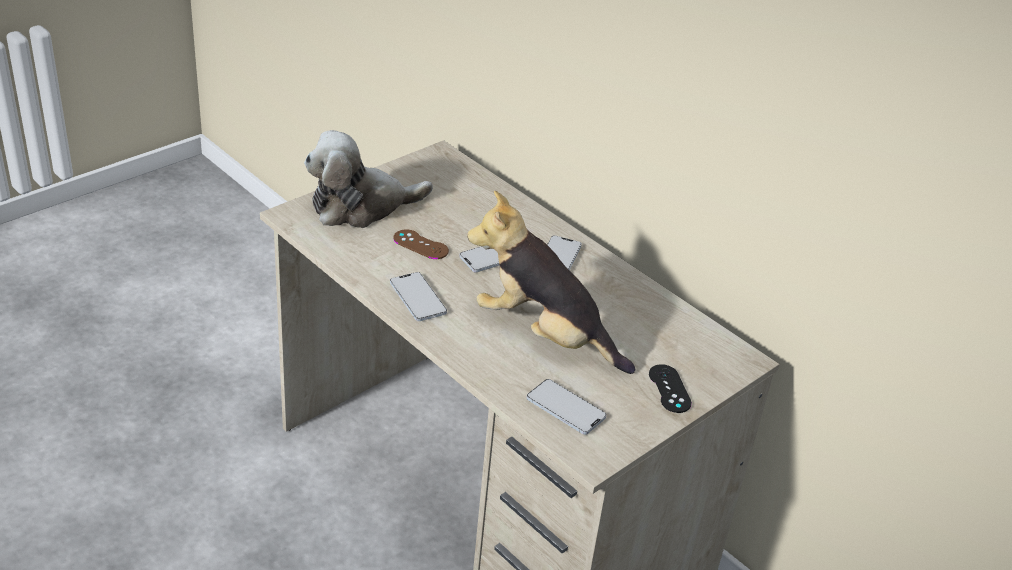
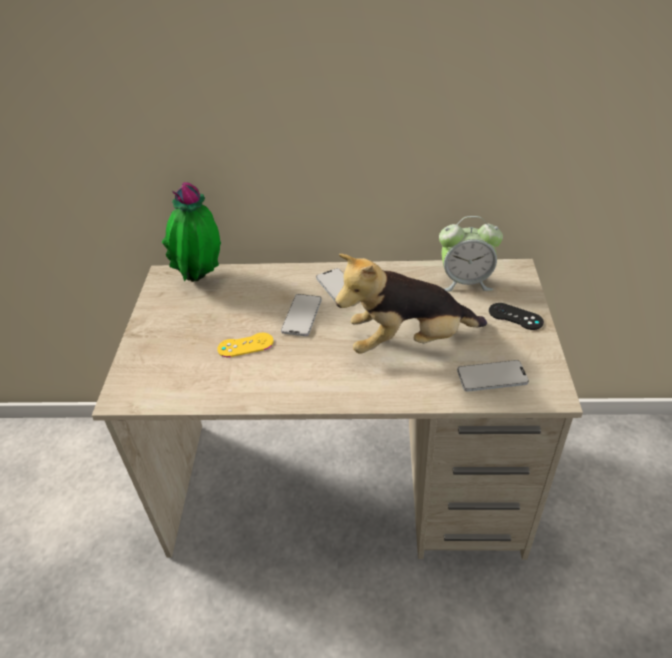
camera: 40 degrees left, 5 degrees up
(361, 206) = (164, 351): plush toy -> none
(418, 298) = (300, 383): phone -> none
(420, 245) = (245, 345): brown game controller -> yellow game controller
(463, 176) = (202, 279): none -> potted plant
(676, 333) = (465, 281): none -> alarm clock

